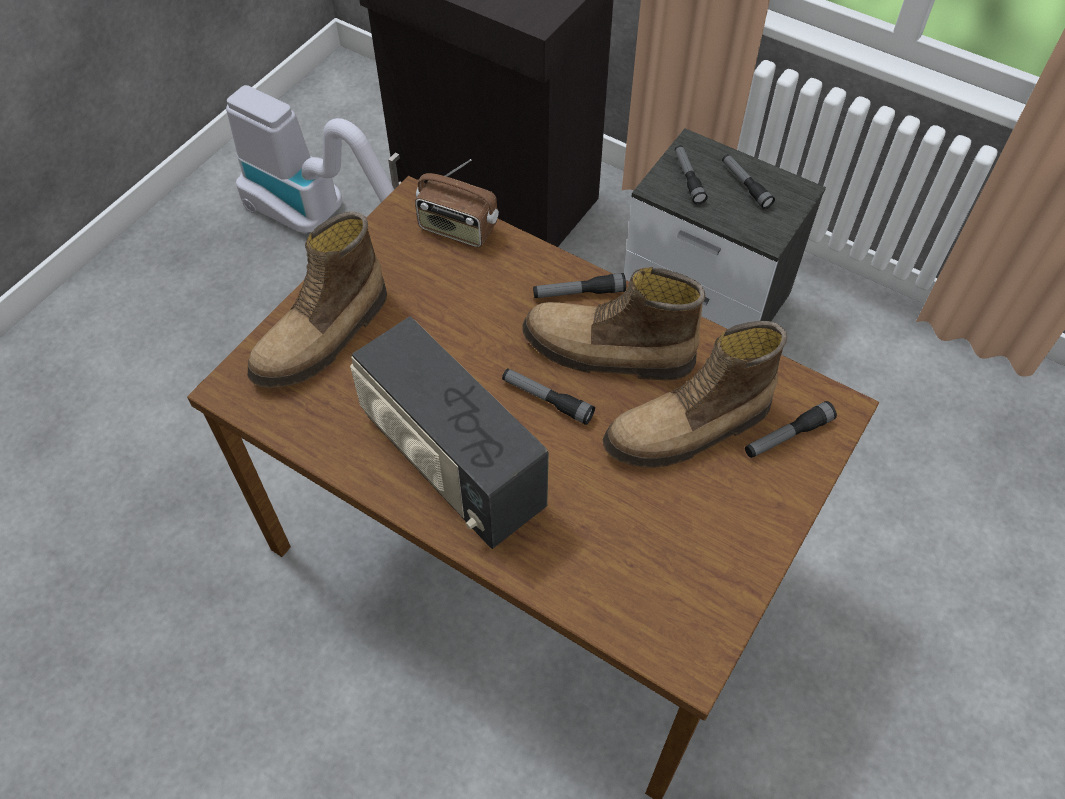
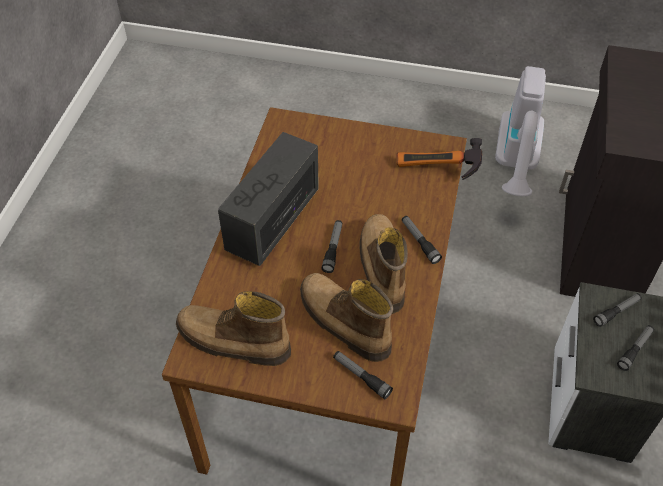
camera: 70 degrees right, 5 degrees down
(324, 338) = (329, 143): boot -> boot (232, 342)
(457, 229) = (437, 172): radio -> hammer

